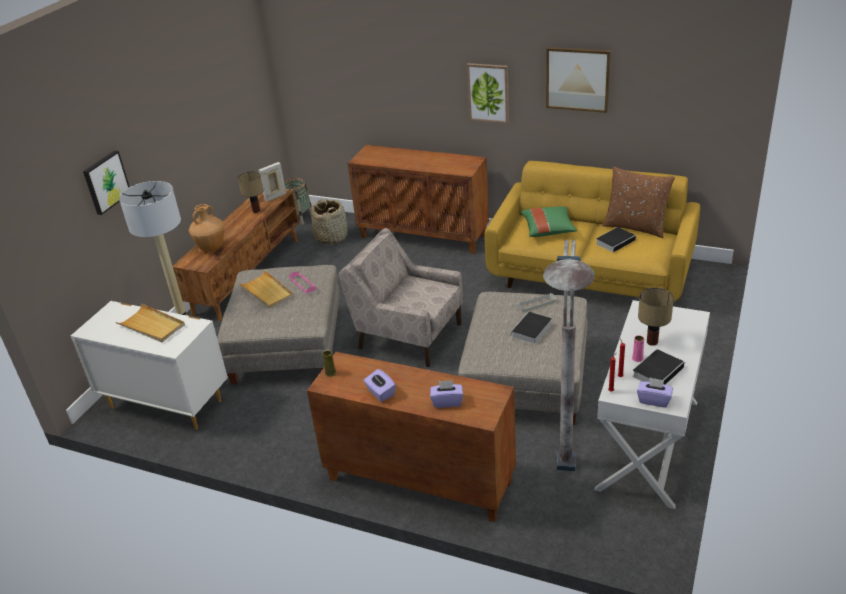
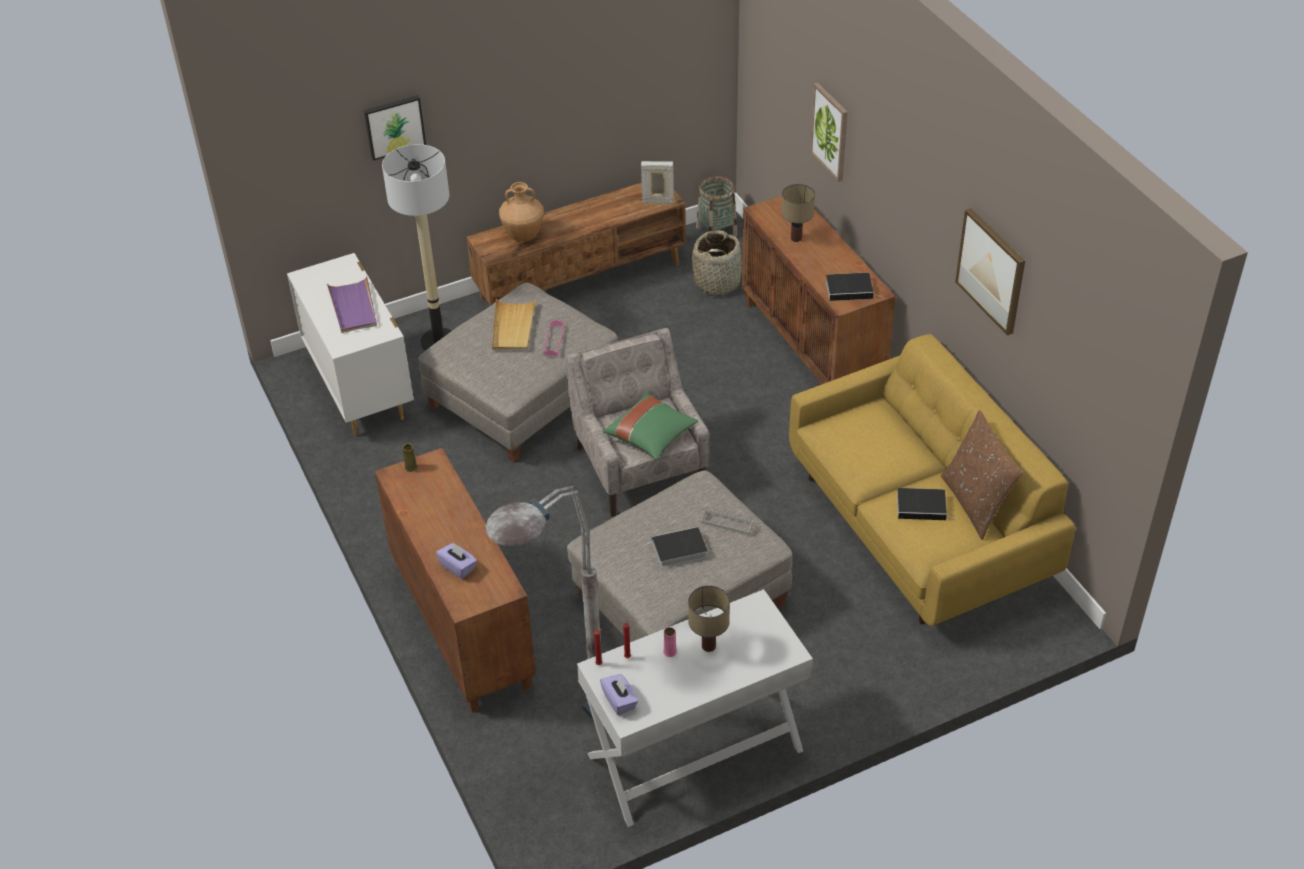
camera: 40 degrees right, 10 degrees up
(152, 326) = (353, 307): beige tray -> purple tray
(256, 211) = (617, 210): table lamp -> table lamp (795, 238)
(380, 393) = (422, 518): purple tissue box -> none
(488, 93) = (912, 219): picture -> picture (830, 131)
(548, 230) = (875, 439): green pillow -> green pillow (651, 436)
(658, 371) = (667, 678): book -> book (850, 289)

